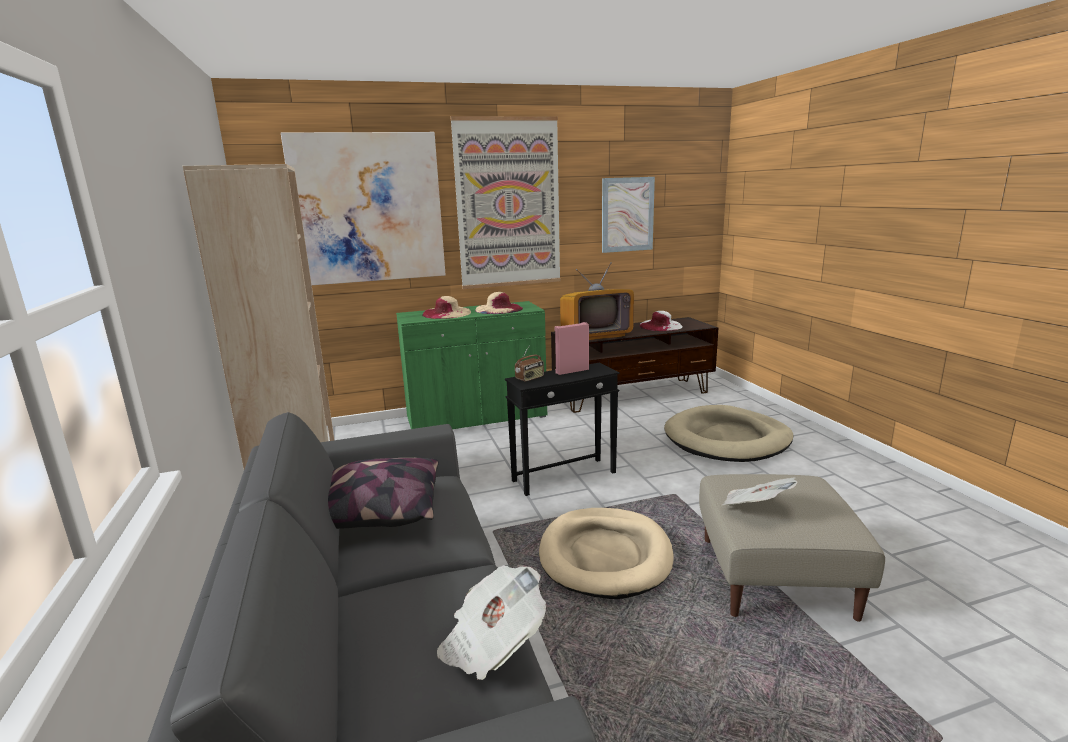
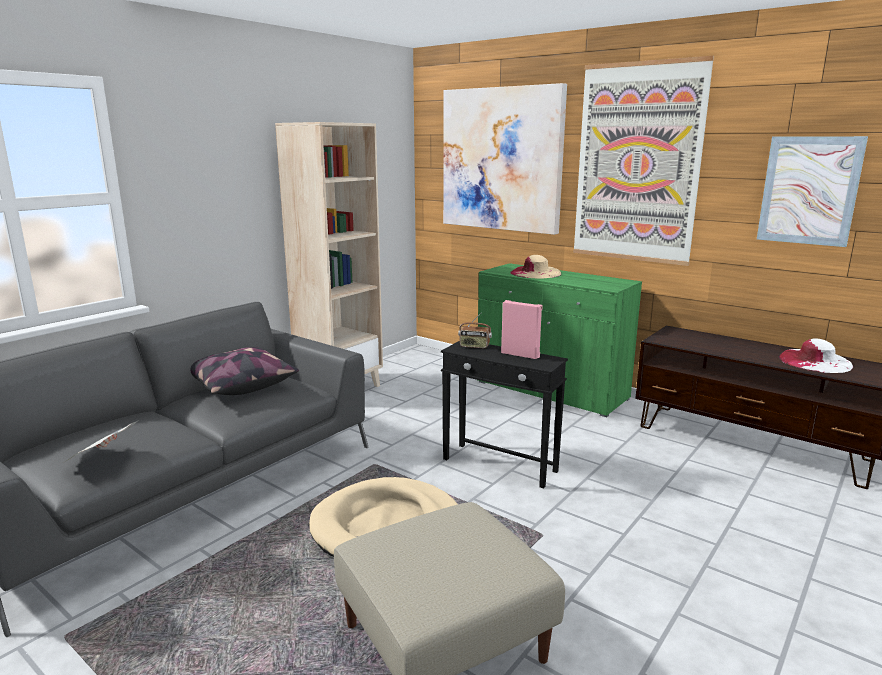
camera: 55 degrees right, 0 degrees up
(498, 309) = (585, 280): beige hat -> none
(596, 334) = (700, 342): television -> none
(727, 439) = (740, 538): beige dog bed -> none
(755, 508) = (415, 539): newspaper -> none

